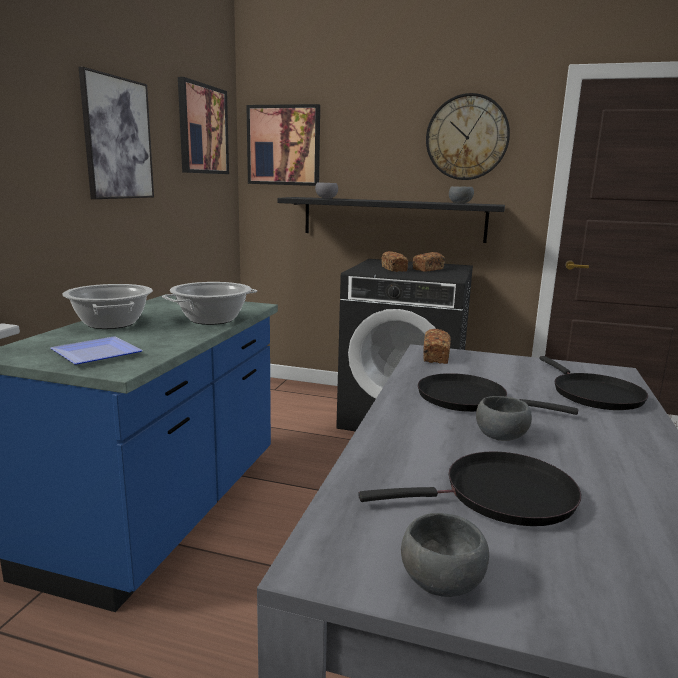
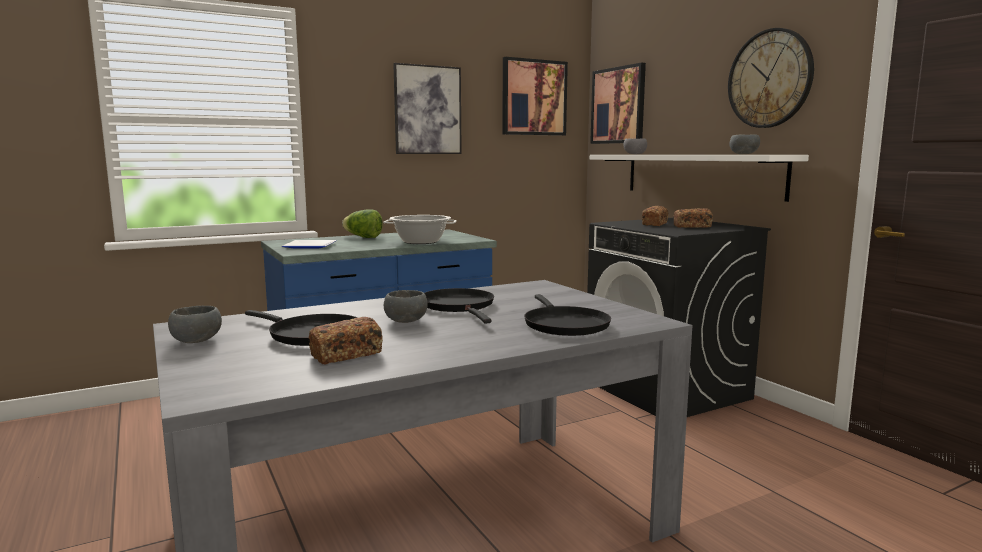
camera: 45 degrees right, 5 degrees down
(111, 323) = (363, 237): cooking pot -> lettuce
(393, 219) = (700, 175): black shelf -> white shelf
(436, 356) = (532, 287): bread -> bread (346, 355)
(593, 394) = (564, 324): black frying pan -> black frying pan turned 45 degrees counterclockwise

